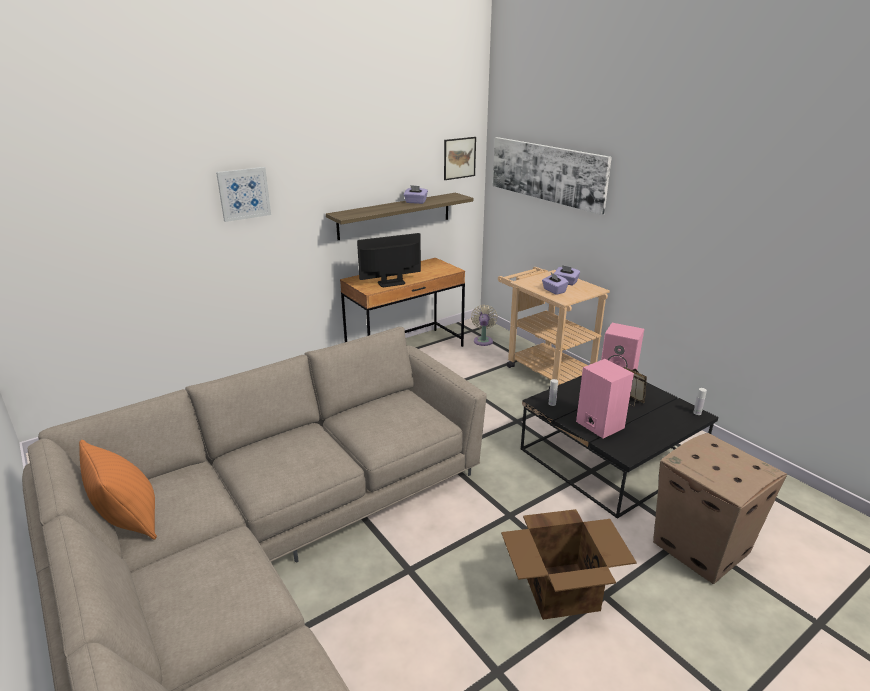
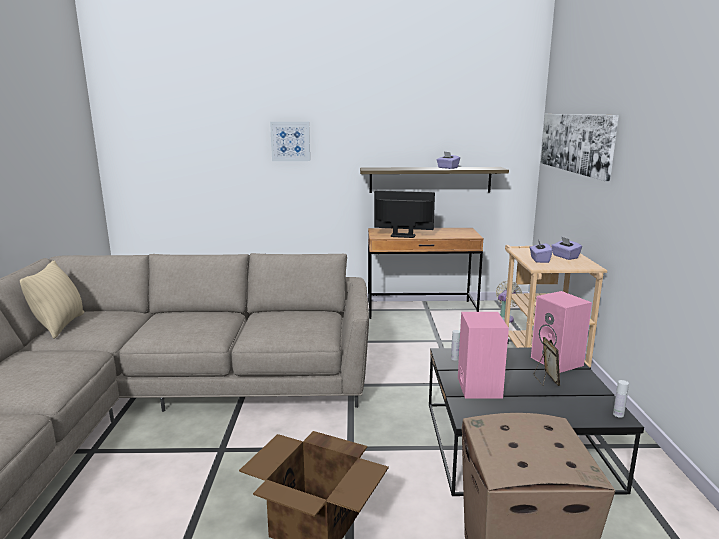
camera: 35 degrees right, 10 degrees down
(129, 520) = (60, 326): orange pillow -> beige pillow
(459, 158) = (507, 133): picture -> none

